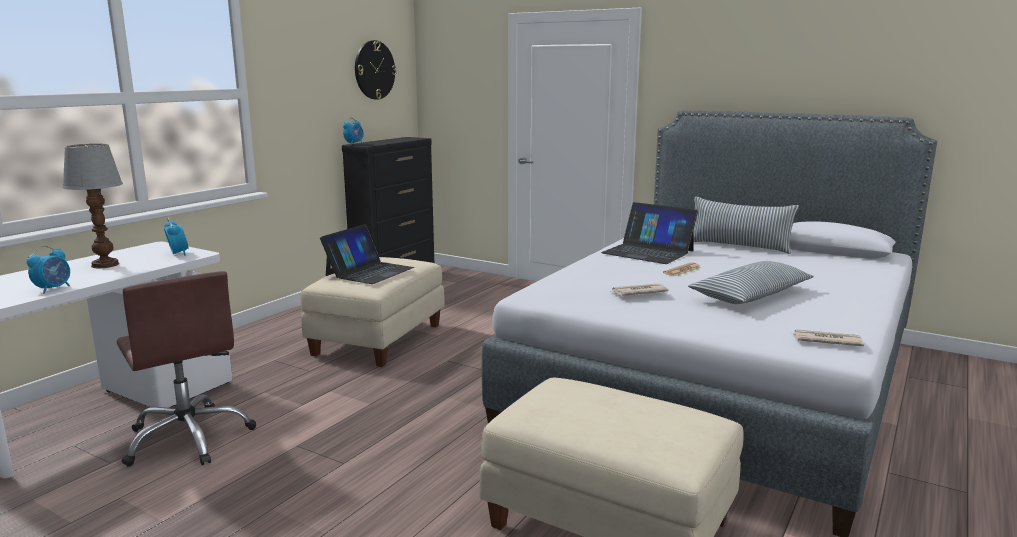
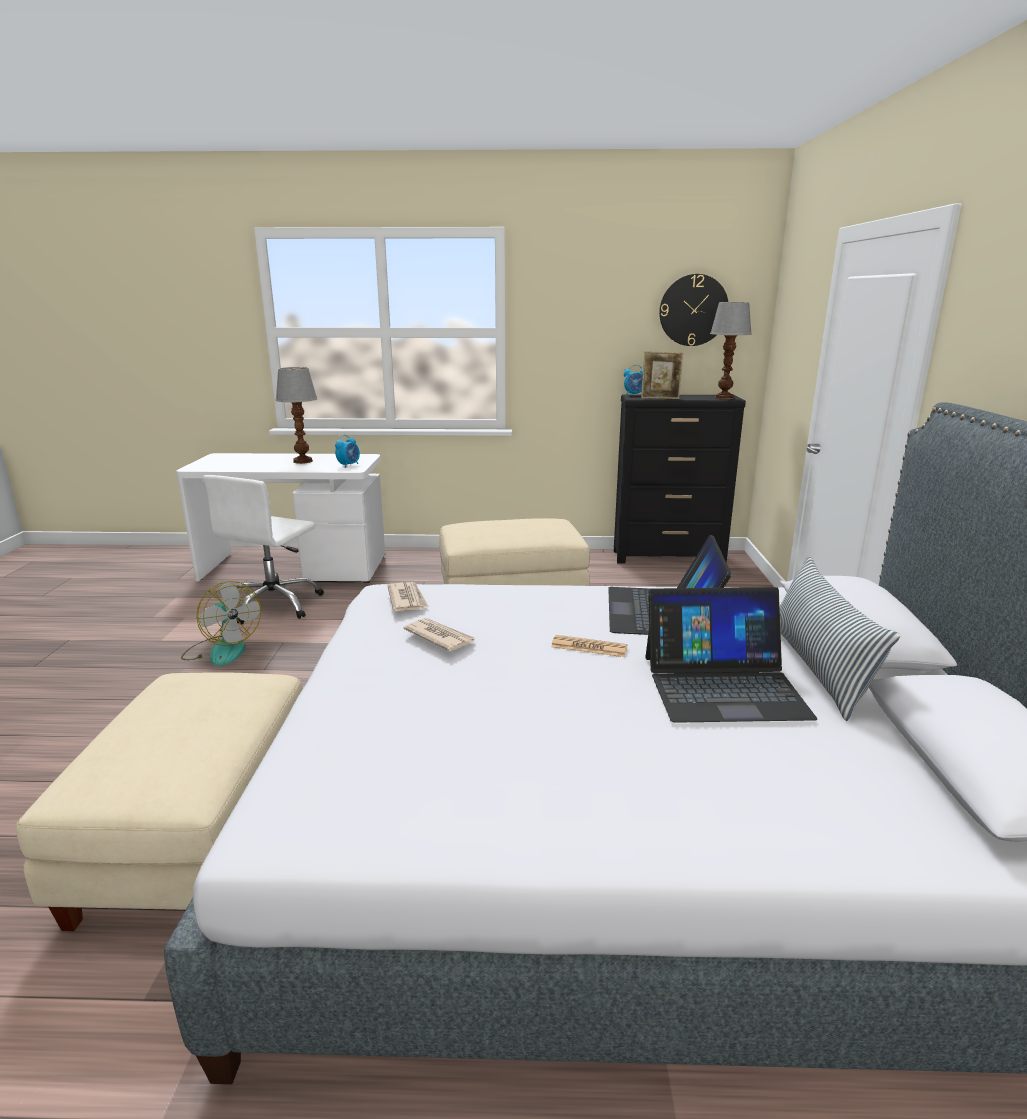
camera: 60 degrees right, 5 degrees up
(53, 289) = (238, 468): alarm clock -> none
(189, 438) = (274, 604): brown office chair -> white office chair
(260, 481) = (222, 650): none -> fan
(369, 271) = (499, 528): laptop -> laptop (723, 685)
(383, 143) = (660, 398): none -> picture frame
(413, 138) = (723, 397): none -> table lamp
(751, 295) = (519, 717): pillow -> none
(826, 340) = (325, 809): newspaper -> newspaper (407, 599)

